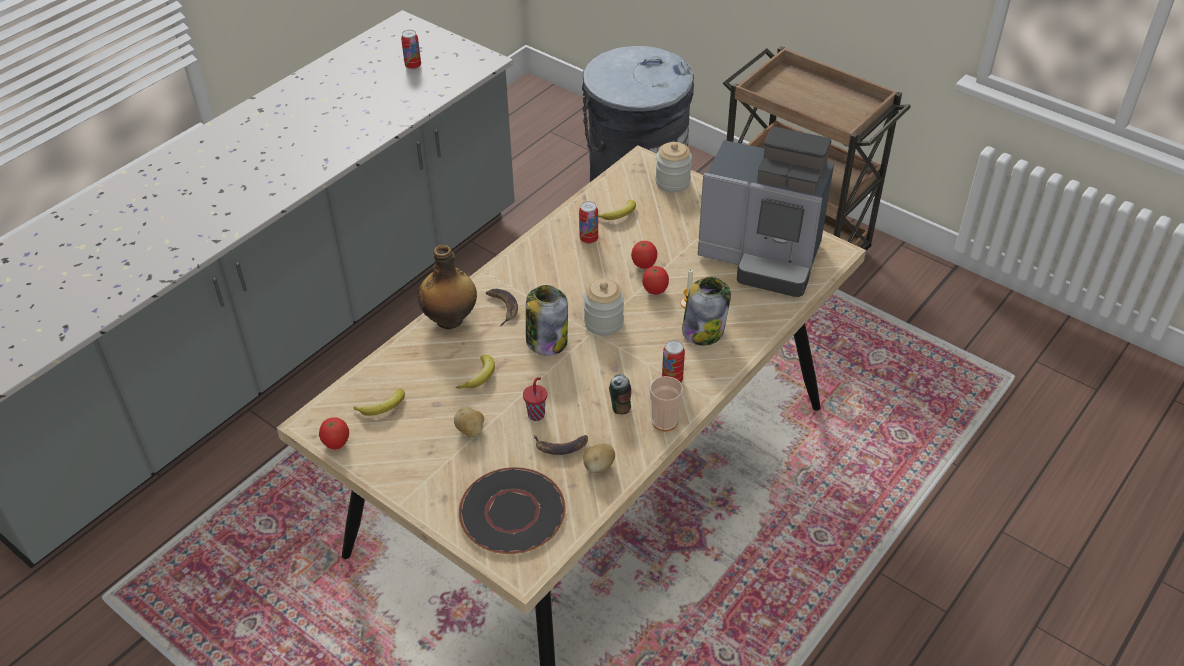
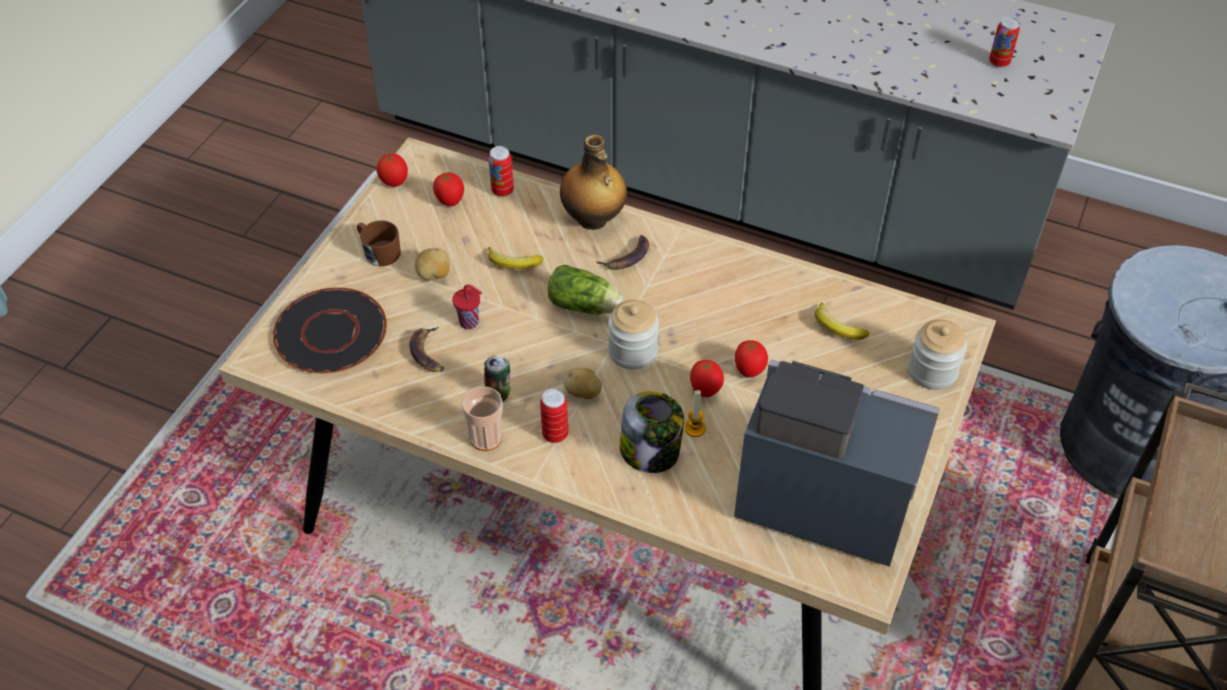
camera: 75 degrees right, 5 degrees up
(383, 407) = (450, 202): banana -> tomato
(424, 466) = (379, 251): none -> brown mug
(546, 340) = (586, 306): jar -> lettuce
(588, 239) = (777, 308): can -> can (502, 191)
(599, 466) = (405, 391): potato -> potato (583, 393)
(763, 257) = (818, 497): coffee machine -> coffee machine turned 105 degrees clockwise

